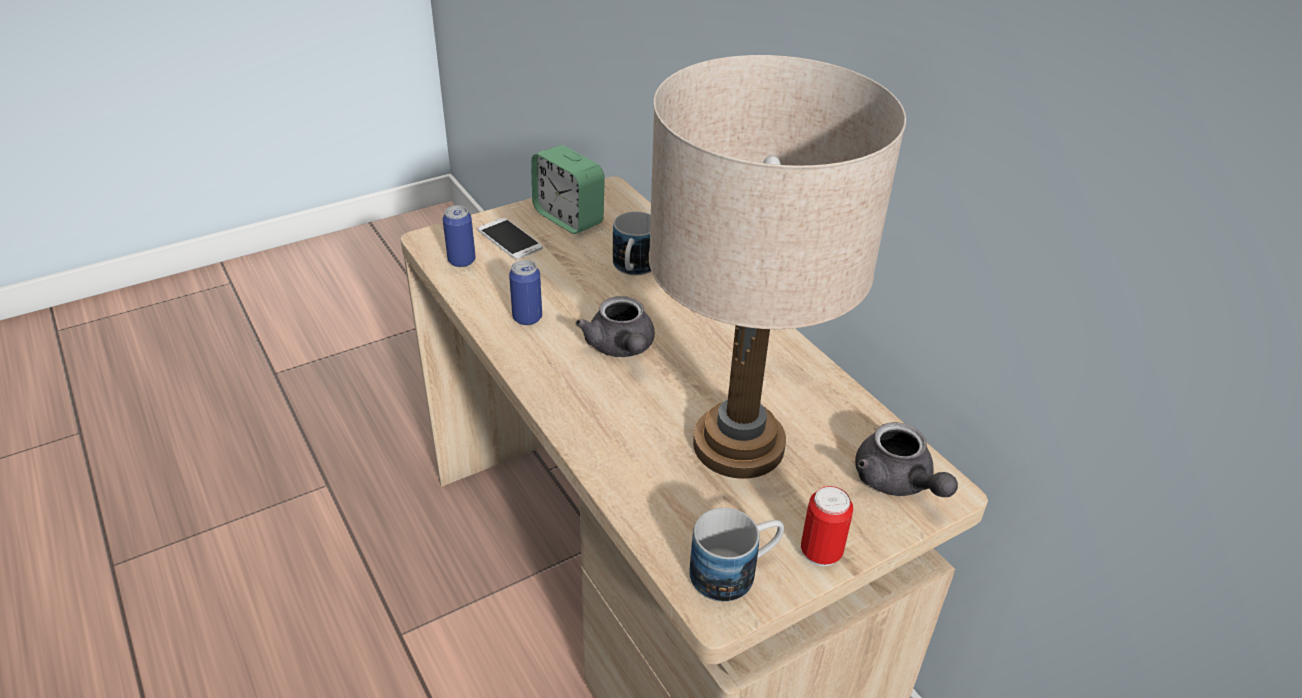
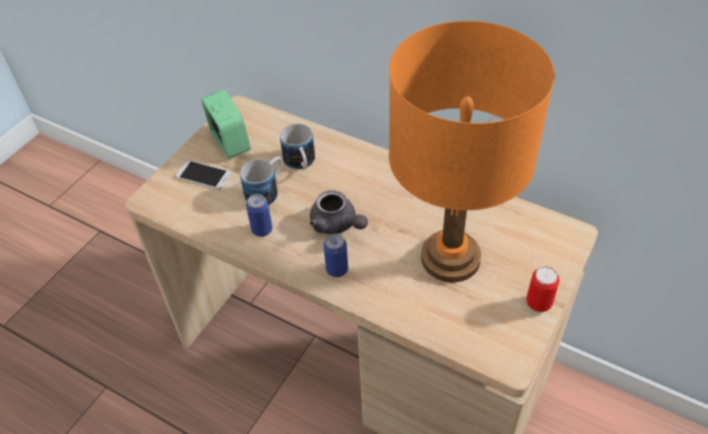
camera: 25 degrees left, 10 degrees up
(461, 261) = (184, 206): can -> can (337, 270)
(568, 218) = (229, 142): alarm clock -> alarm clock turned 135 degrees counterclockwise
(735, 572) = (504, 338): mug -> mug (267, 190)
(738, 444) = (450, 258): beige table lamp -> orange table lamp
(897, 483) = (547, 240): grey teapot -> none

